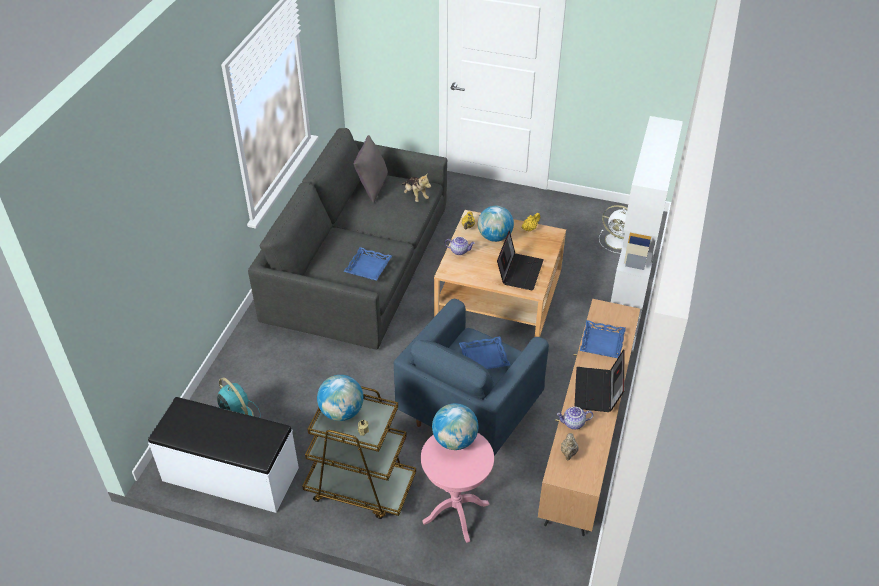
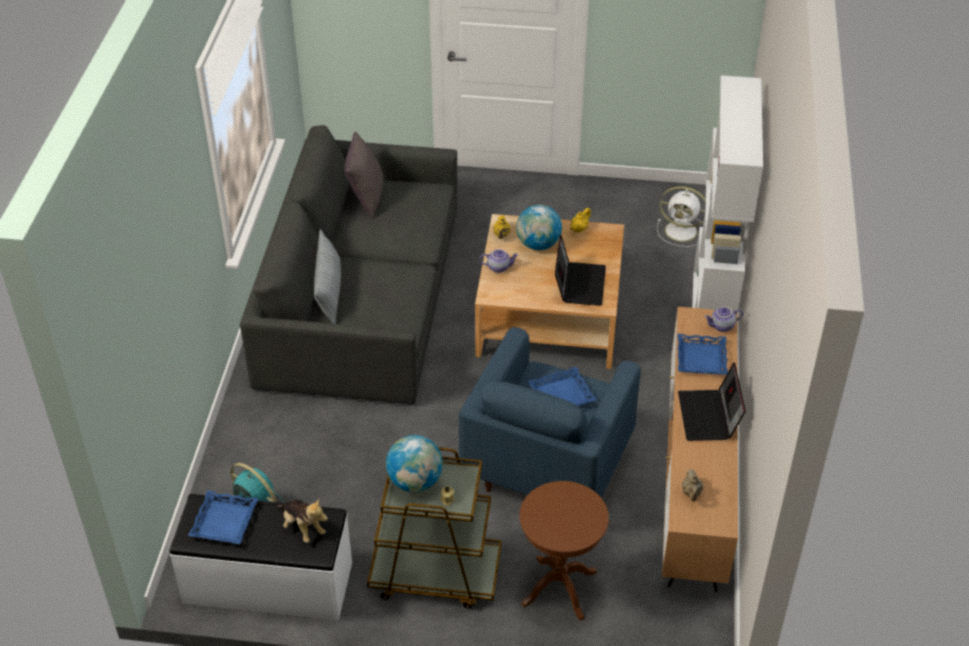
camera: 10 degrees left, 0 degrees up
(325, 255) = (329, 292): none -> pillow
(368, 267) = (389, 301): blue tray -> blue tray (225, 521)
(415, 196) = (424, 203): plush toy -> plush toy (302, 527)
(455, 440) = (556, 497): globe -> none
(456, 513) = (559, 588): pink side table -> brown side table
(573, 423) = (689, 458): teapot -> teapot (722, 326)

